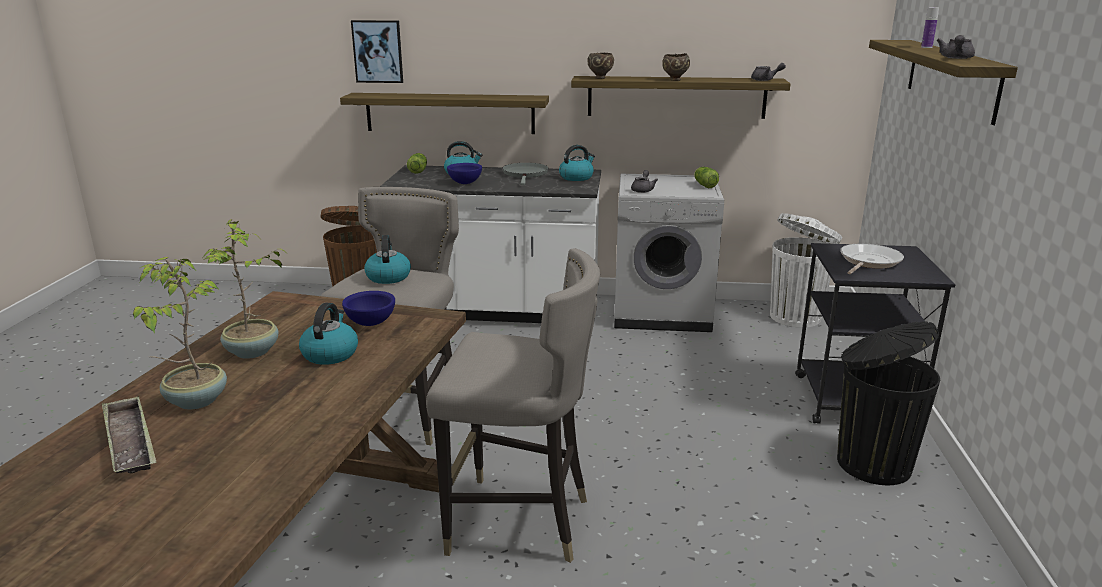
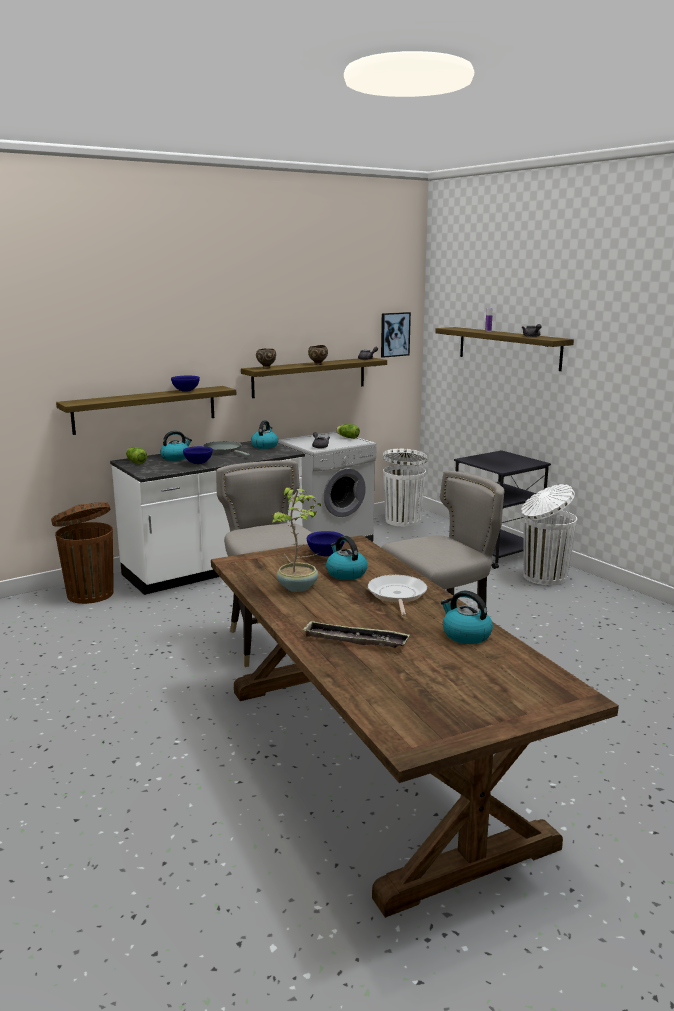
camera: 40 degrees left, 5 degrees down
(195, 401) = (335, 615): potted plant -> none
(378, 51) = (80, 362): picture -> picture (394, 334)
(388, 277) = (266, 531): kettle -> kettle (465, 635)
(490, 96) = (185, 391): none -> blue bowl
(868, 262) = (498, 461): frying pan -> frying pan (397, 595)
(871, 463) = (543, 577): black trash can -> white trash can

